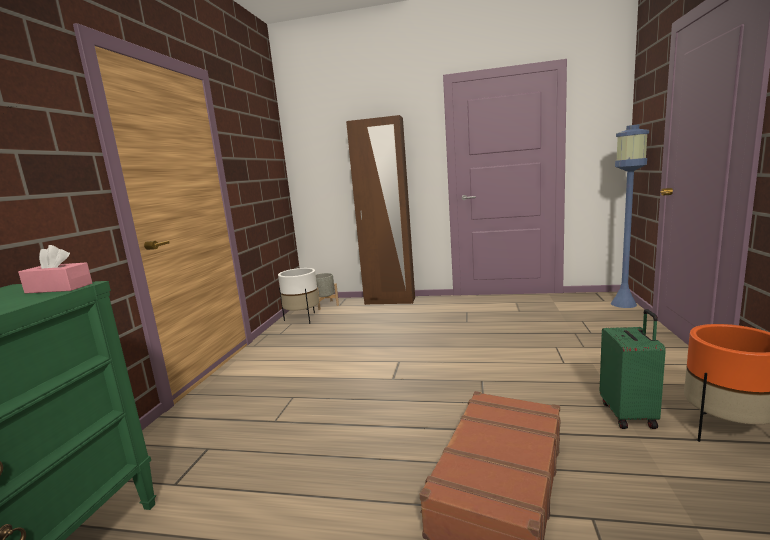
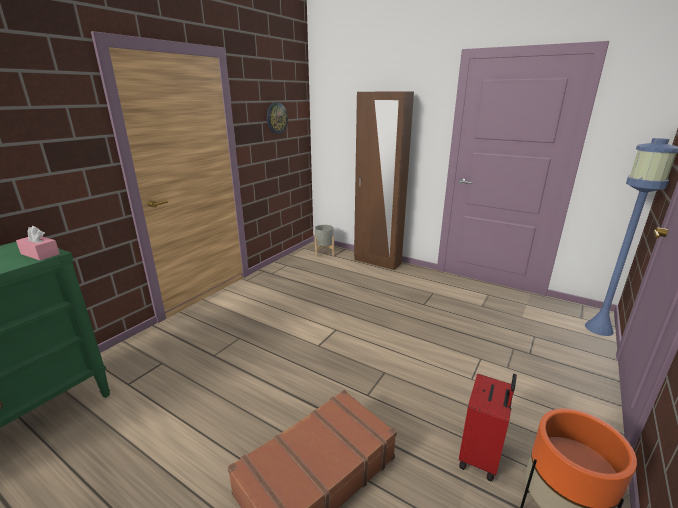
camera: 20 degrees right, 10 degrees up
(258, 155) = (276, 118): none -> wall clock
(303, 319) = (297, 262): white planter -> none
(629, 414) = (481, 457): green suitcase -> red suitcase

